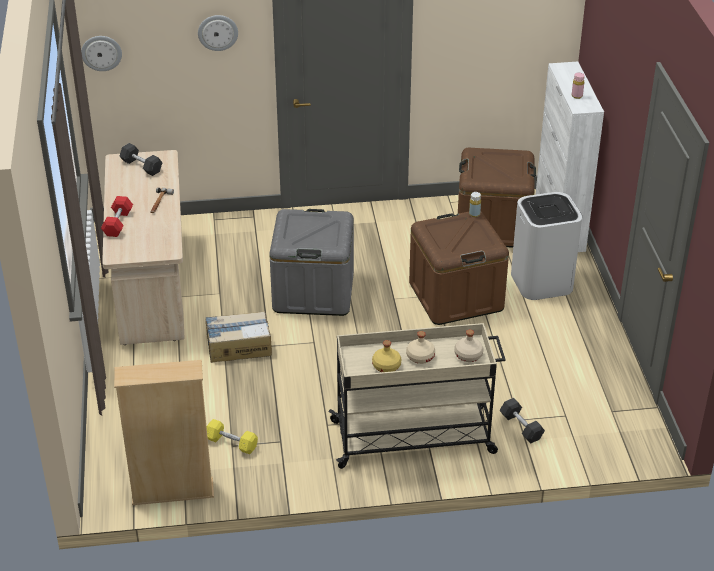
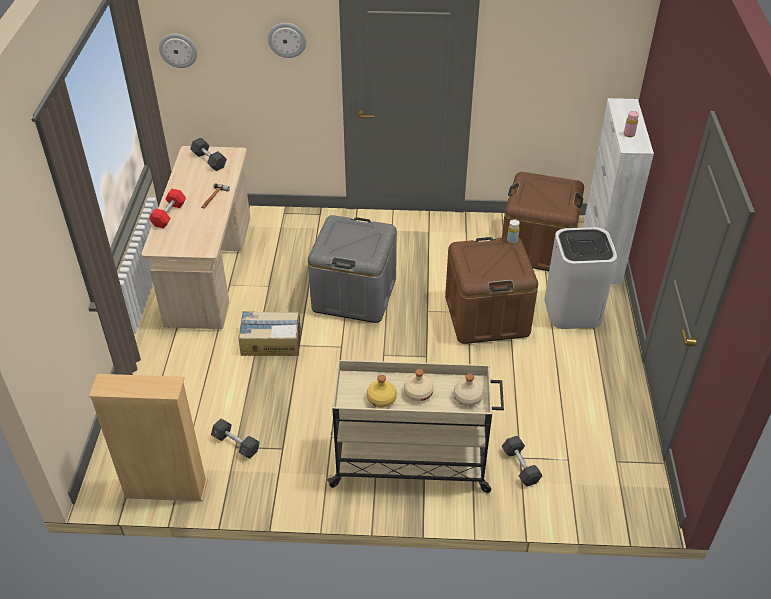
camera: 10 degrees right, 5 degrees up
(231, 443) = (236, 444): yellow dumbbell -> grey dumbbell

